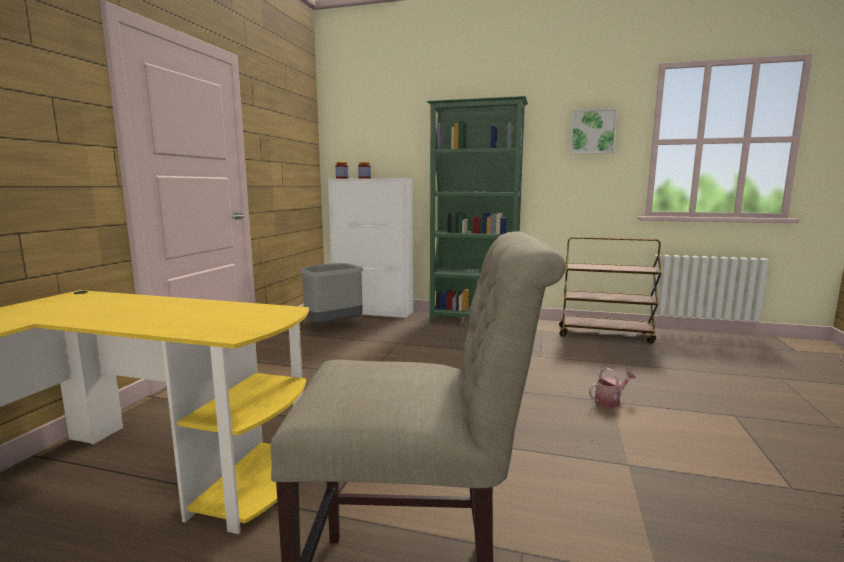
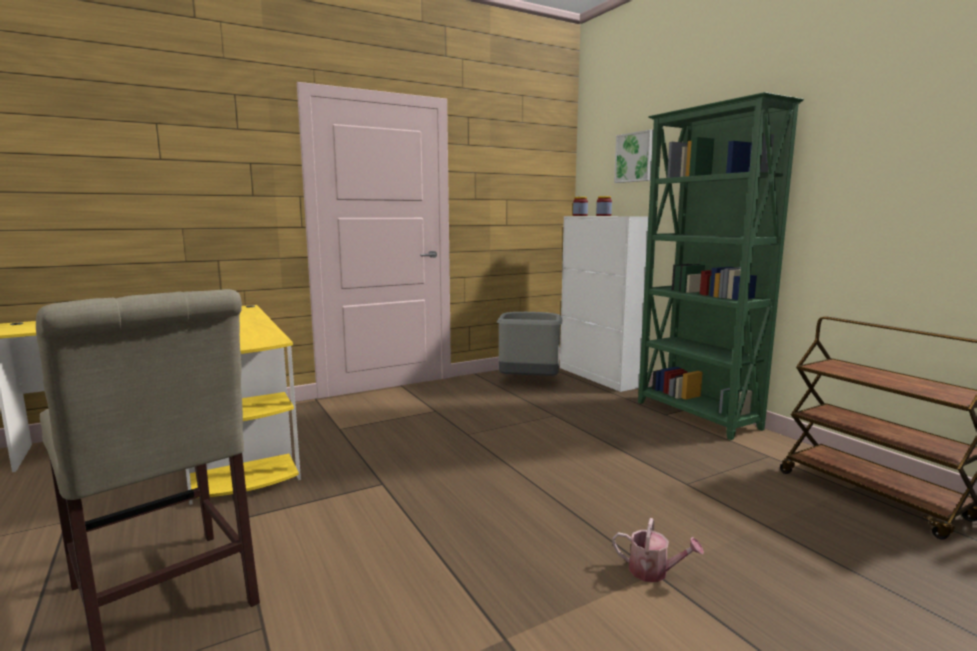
camera: 45 degrees right, 0 degrees up
(593, 131) = (915, 134): picture -> picture (635, 157)

